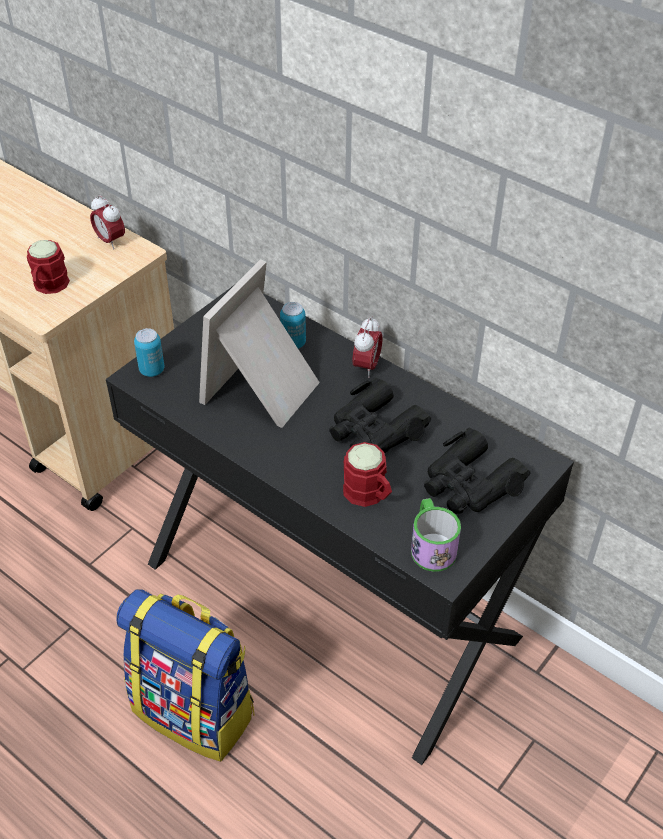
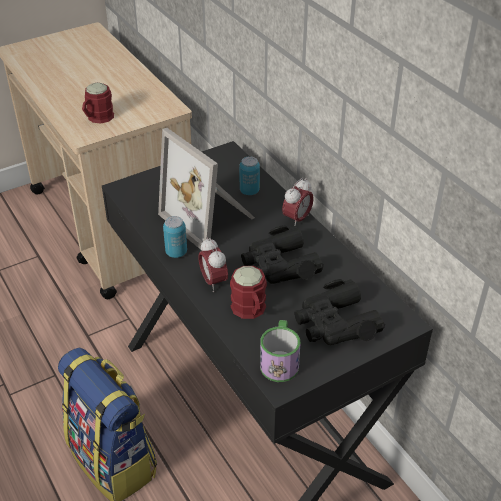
camera: 20 degrees right, 5 degrees down
(110, 241) = (156, 97): alarm clock -> alarm clock (213, 282)
(152, 370) = (136, 186): can -> can (176, 252)
(264, 389) = (210, 218): picture frame -> picture frame turned 90 degrees counterclockwise

